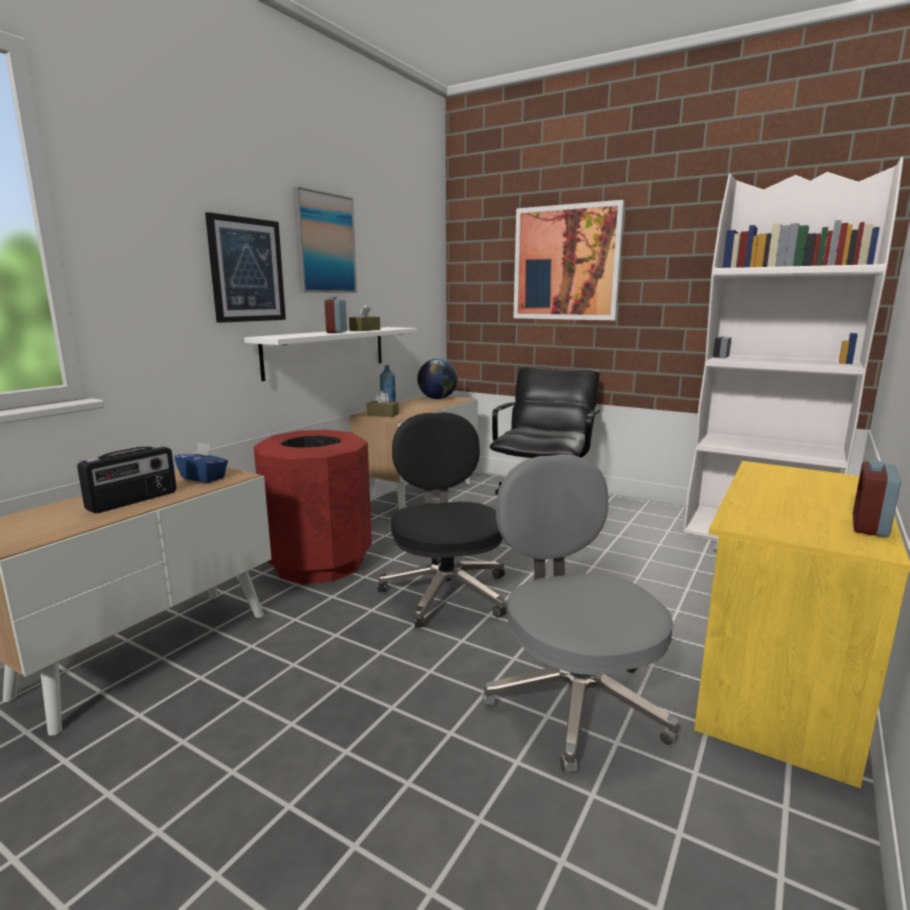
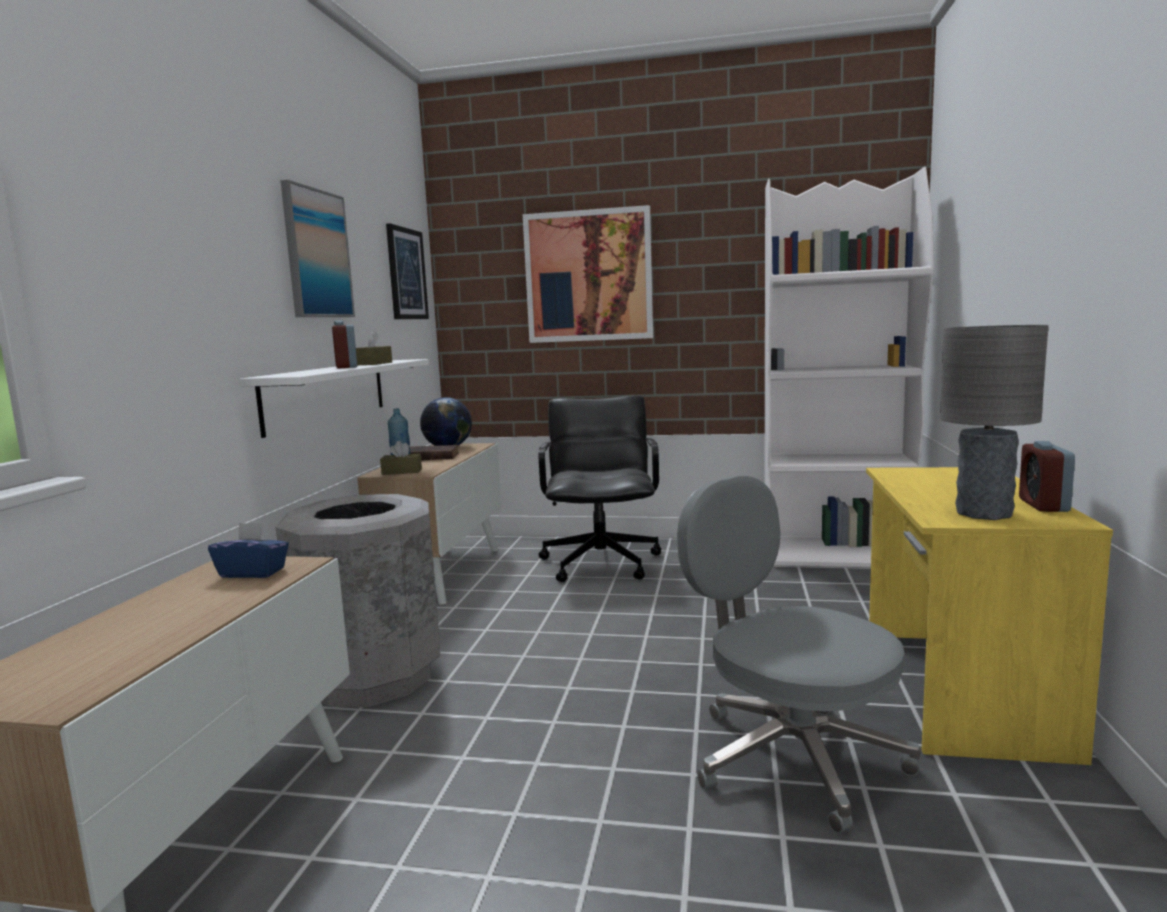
camera: 20 degrees left, 5 degrees down
(133, 501) = (183, 615): radio -> none
(247, 270) = (237, 287): picture -> picture (406, 274)
(319, 563) = (372, 677): red trash can -> grey trash can
(415, 405) = (429, 457): none -> brown book
(446, 591) = (563, 676): black office chair -> none
(790, 524) = (983, 513): none -> grey table lamp

